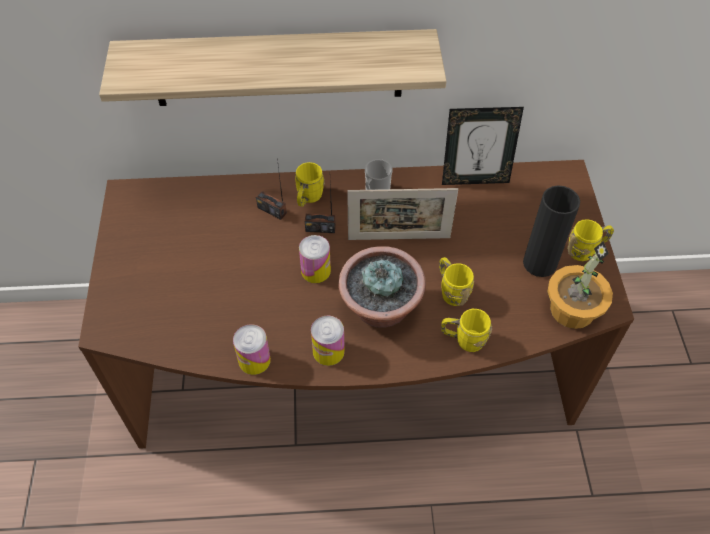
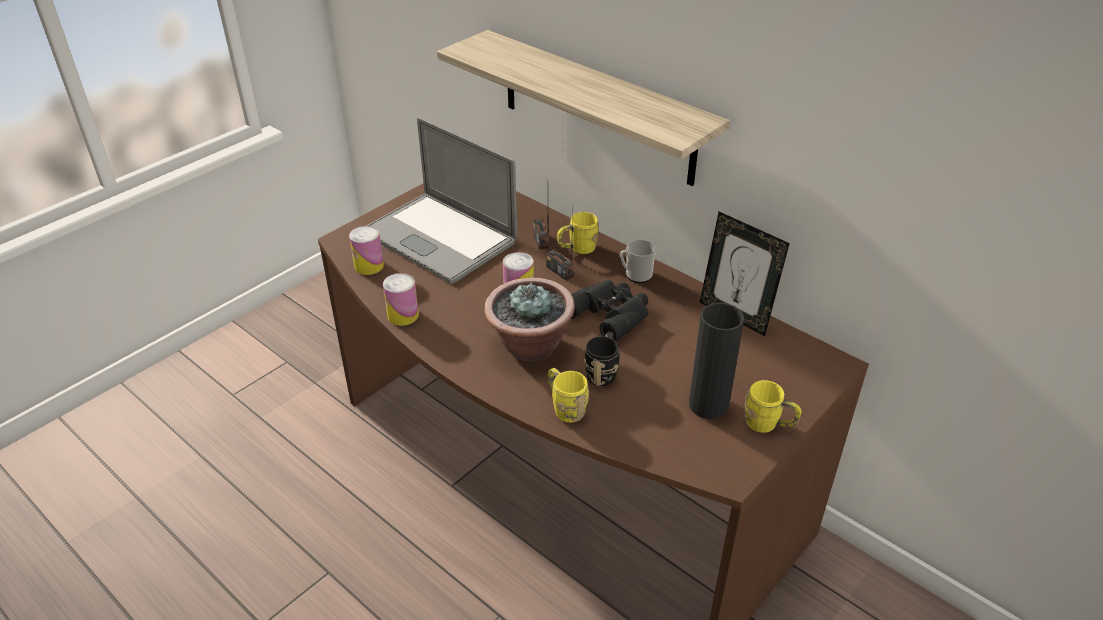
camera: 45 degrees right, 15 degrees down
(187, 266) = (439, 237): none -> laptop
(328, 351) = (457, 344): can -> can (369, 266)
(399, 238) = (611, 313): picture frame -> black binoculars
(451, 290) = (603, 371): yellow mug -> black mug
(571, 309) = (690, 453): potted plant -> none

